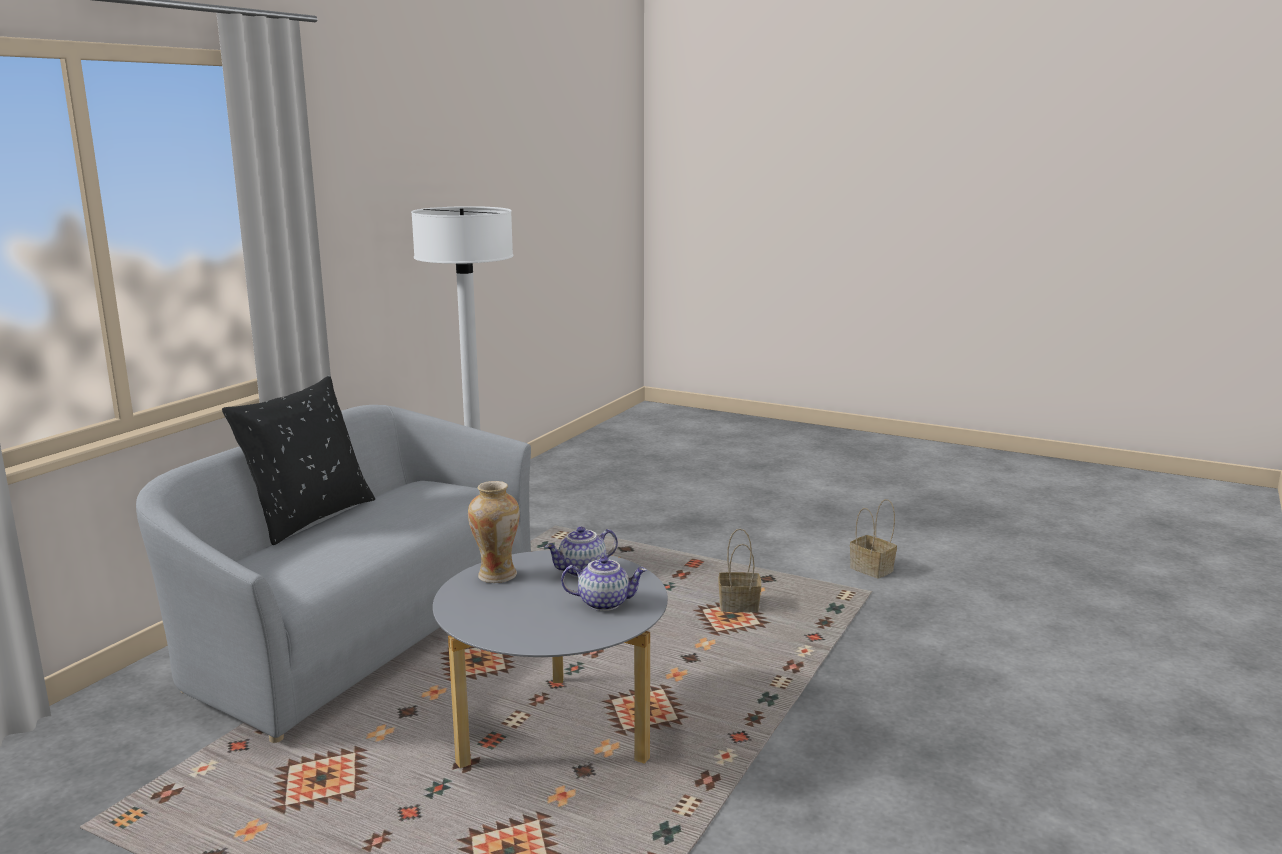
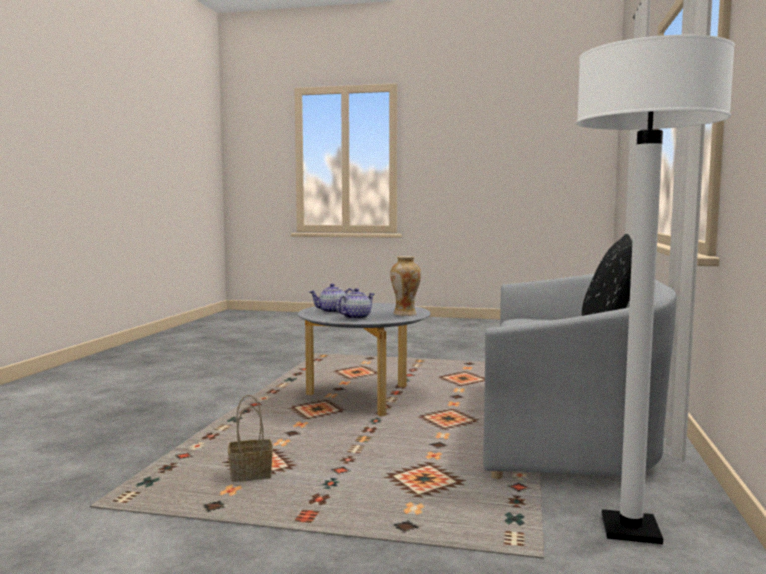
camera: 165 degrees right, 10 degrees down
(873, 569) = (58, 541): basket -> none

